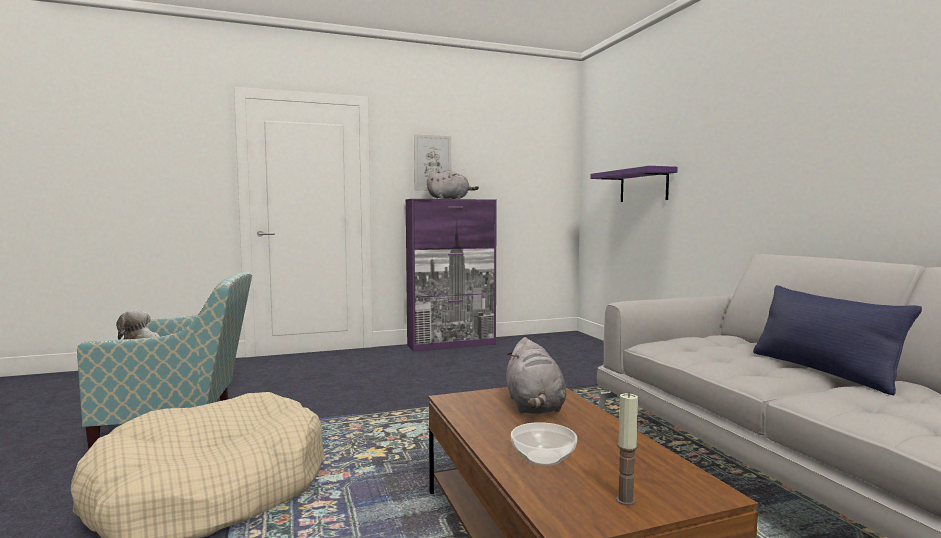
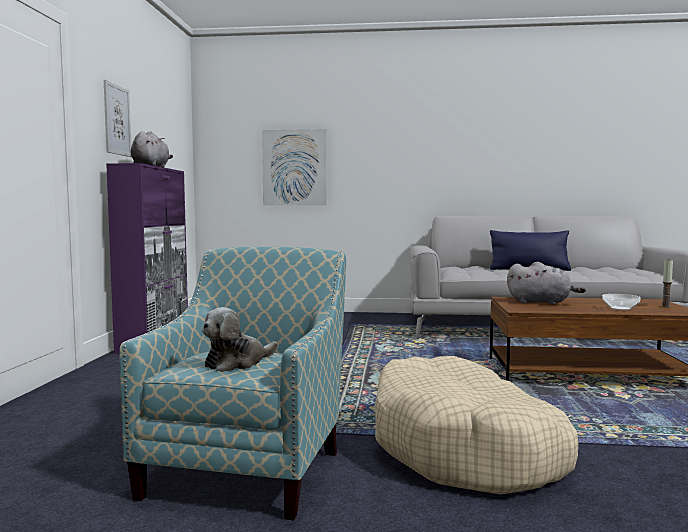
camera: 65 degrees left, 0 degrees up
(643, 186) = (294, 167): purple shelf -> picture

